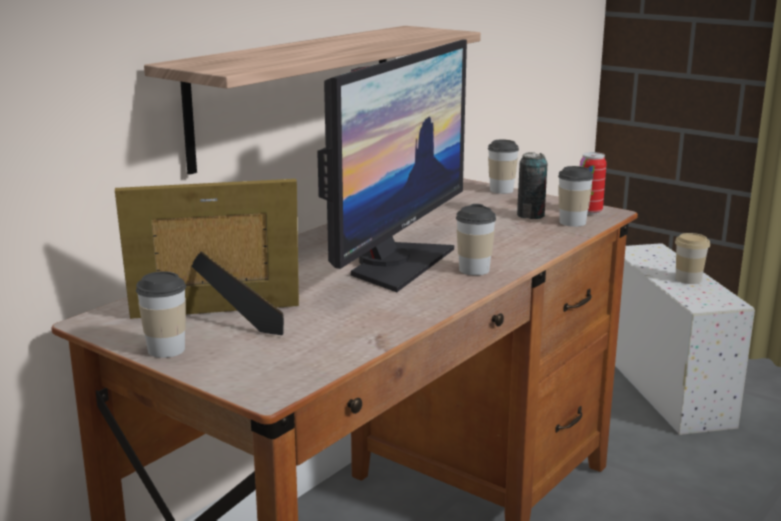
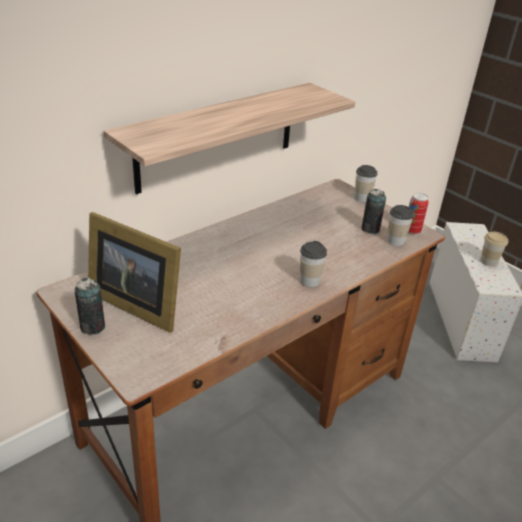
camera: 10 degrees right, 15 degrees up
(166, 350) = (92, 327): cup -> can
(222, 319) = (135, 303): picture frame -> picture frame turned 150 degrees counterclockwise
(395, 264) = (262, 266): monitor -> none

